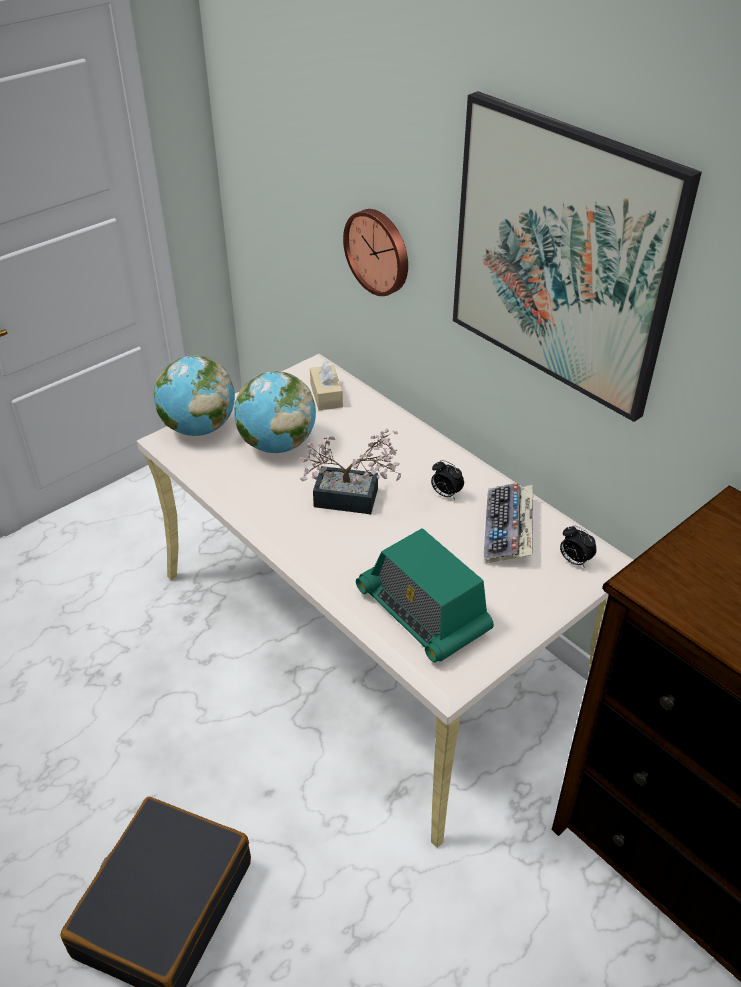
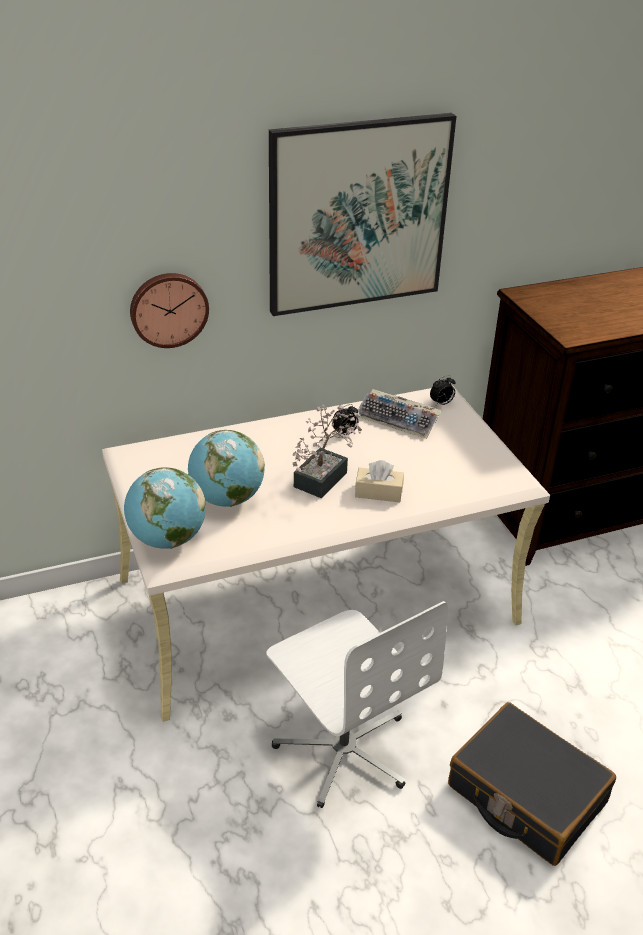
camera: 70 degrees left, 5 degrees down
(178, 718) = (344, 748): none -> white office chair
(326, 395) = (177, 457): beige tissue box -> beige tissue box (378, 492)
(423, 612) = (460, 476): radio -> none

